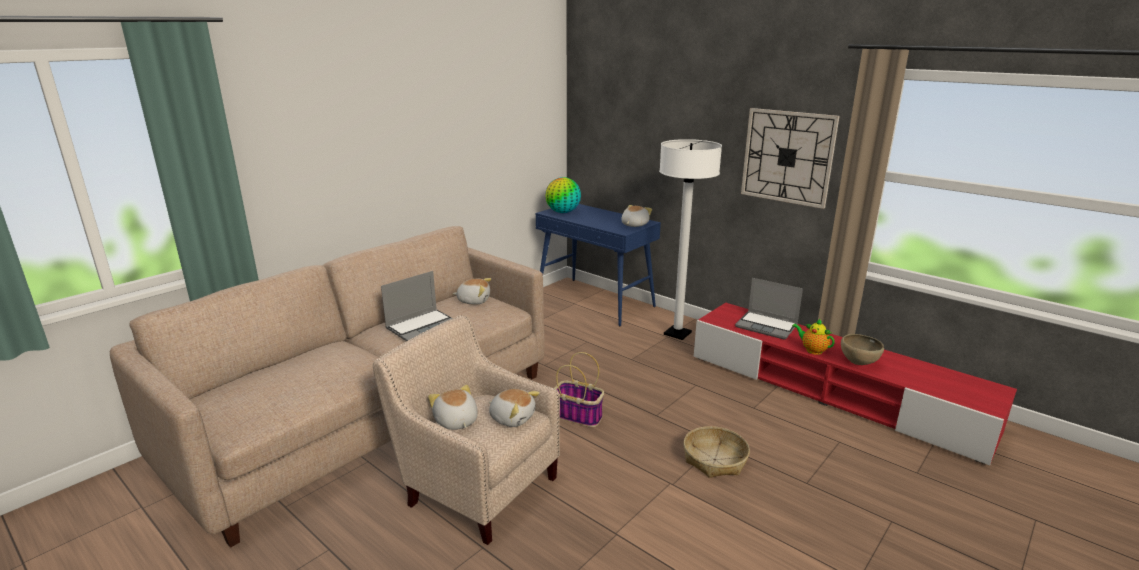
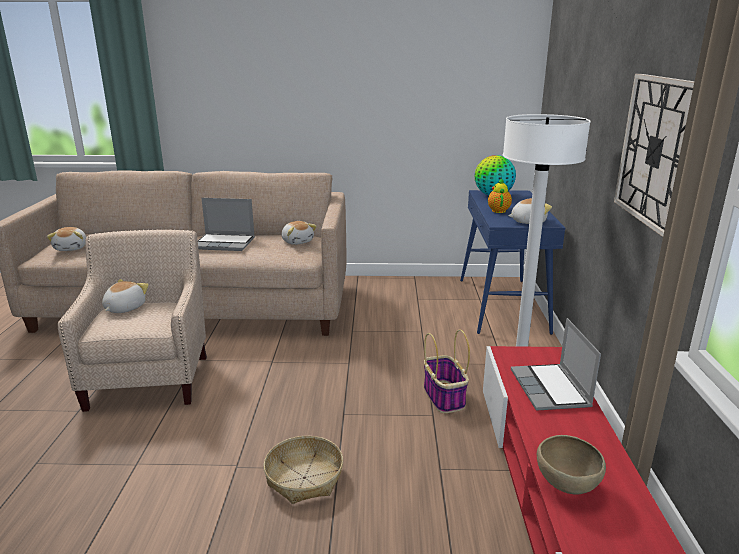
camera: 50 degrees right, 0 degrees up
(512, 417) = (147, 323): plush toy -> plush toy (72, 248)
(579, 416) = (293, 377): basket -> basket (444, 397)
(812, 350) = (542, 438): teapot -> teapot (498, 210)

